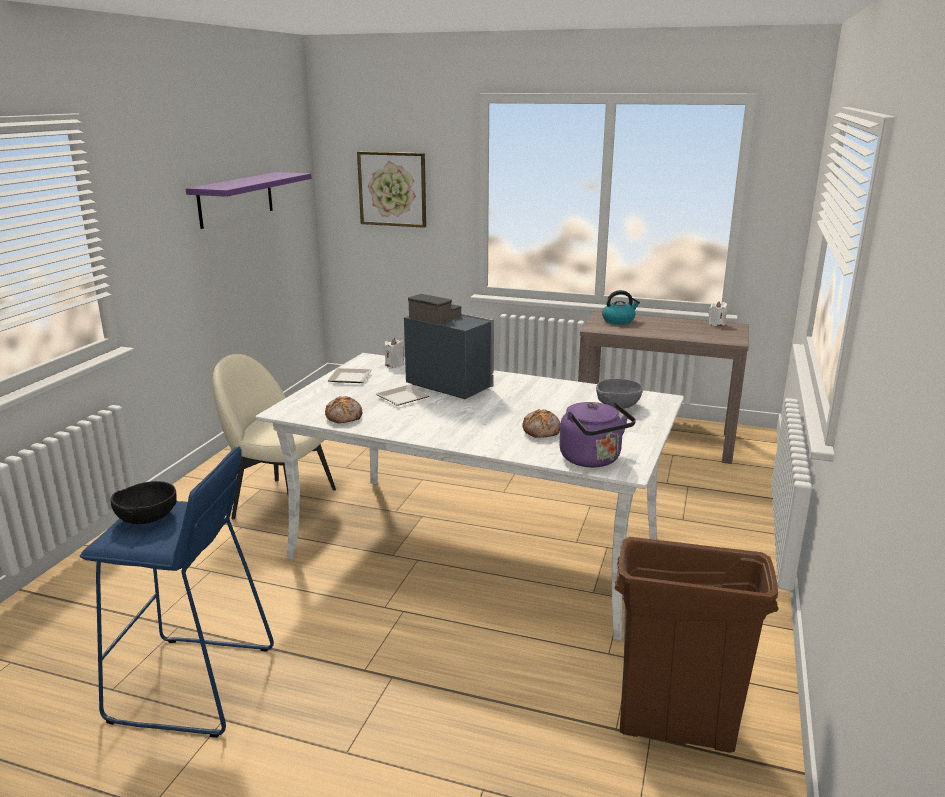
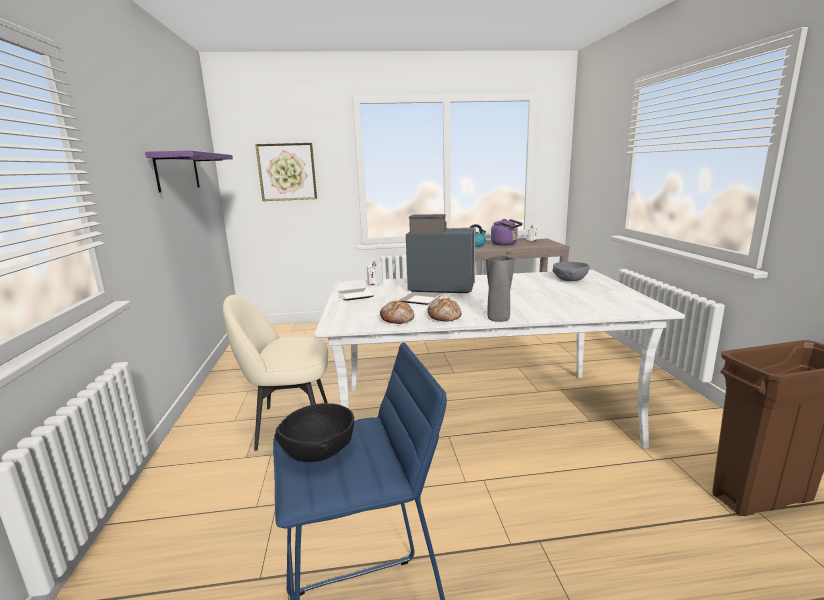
camera: 25 degrees left, 5 degrees down
(436, 440) = (498, 319): none -> grey vase
(542, 431) = (557, 300): bread -> bread (445, 317)
(593, 460) = (625, 308): purple kettle -> purple kettle (505, 244)

